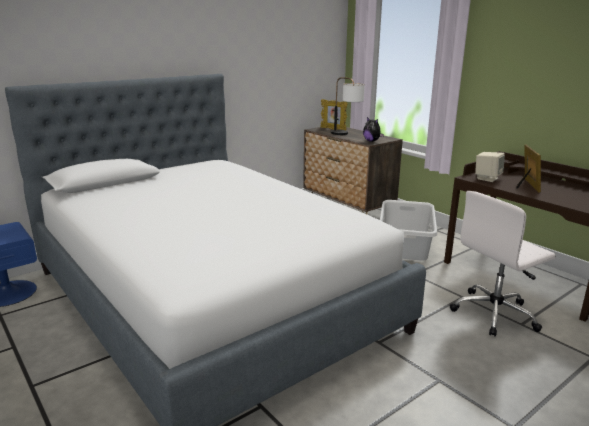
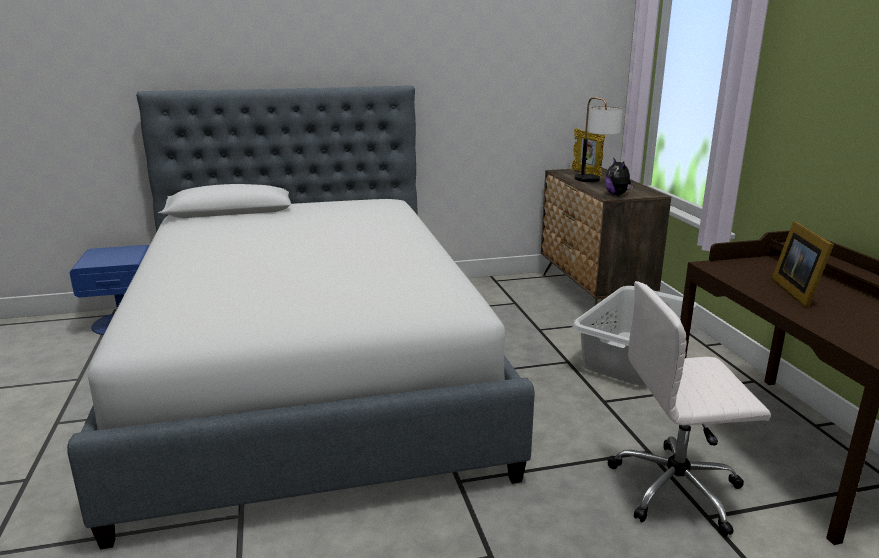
camera: 25 degrees right, 0 degrees up
(487, 178) = (742, 271): beige speaker -> none
(526, 185) = (798, 291): picture frame -> picture frame turned 150 degrees clockwise

